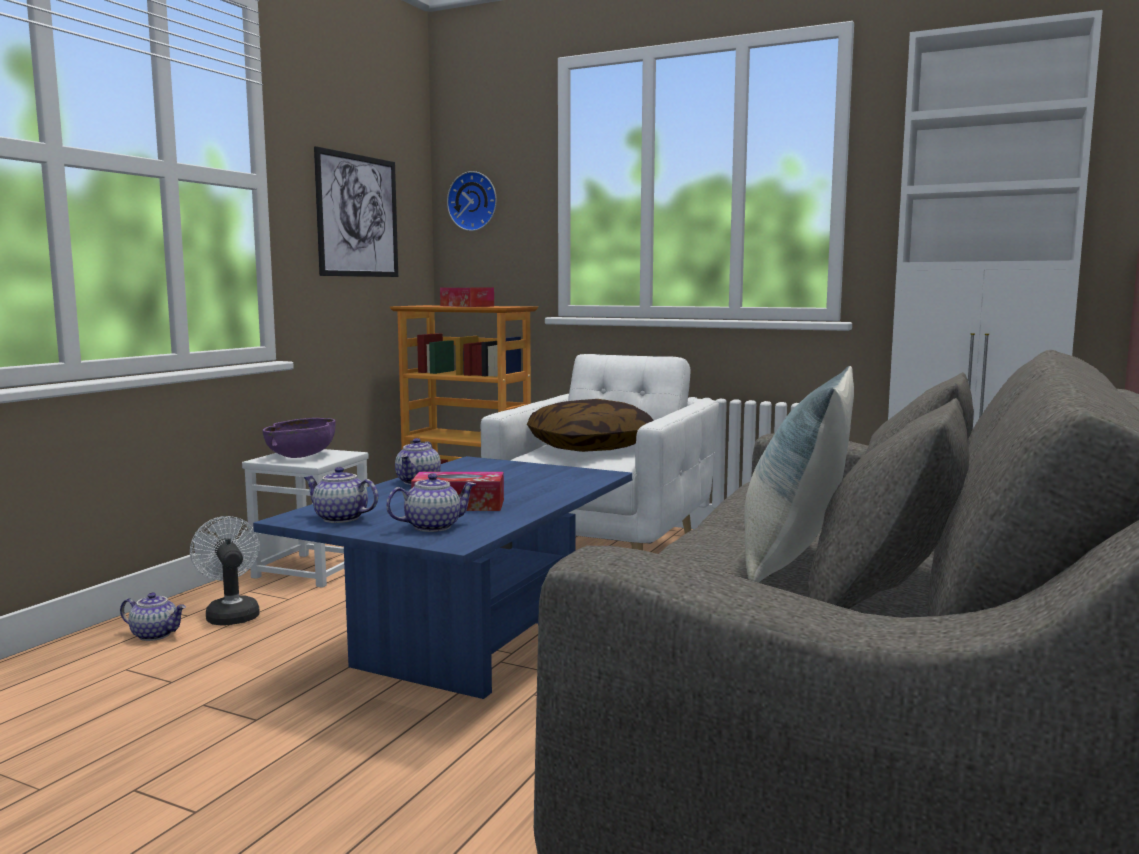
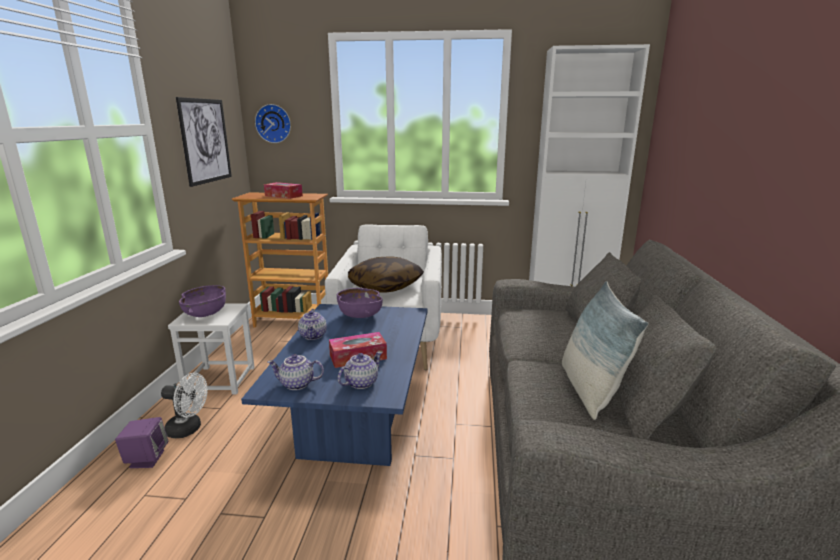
camera: 20 degrees left, 10 degrees up
(156, 635) = (146, 459): teapot -> purple speaker
(231, 614) = (189, 429): white fan -> white fan turned 150 degrees clockwise
(512, 470) = (359, 316): none -> purple bowl

